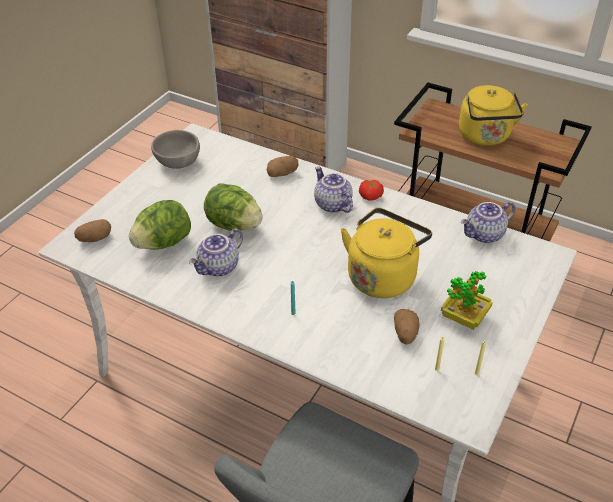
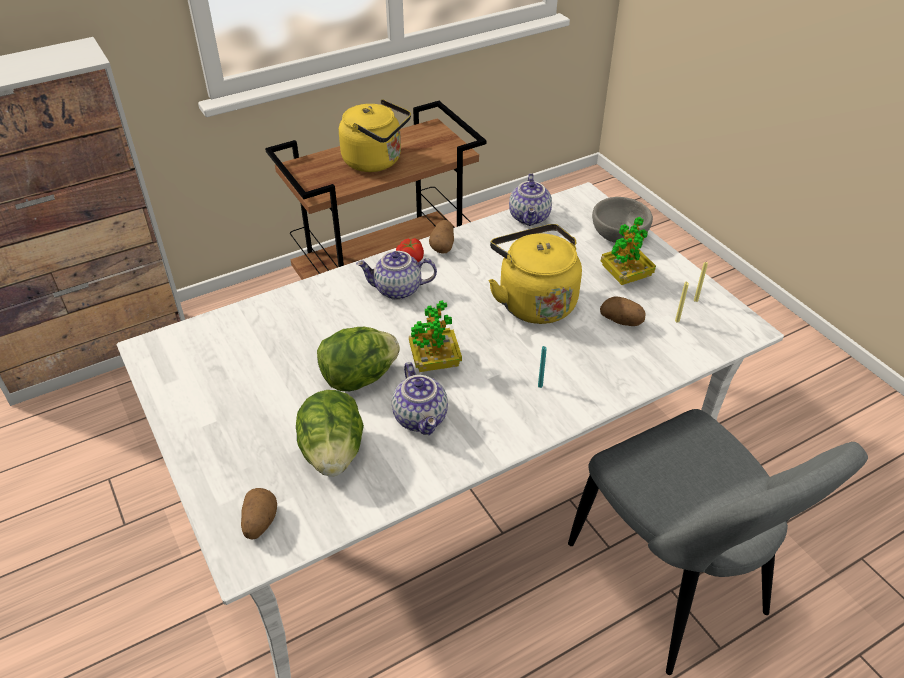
camera: 60 degrees left, 0 degrees up
(178, 161) = (185, 382): grey bowl -> grey bowl (618, 235)
(275, 252) = (435, 362): none -> potted plant
(282, 173) = (308, 305): potato -> potato (443, 246)

